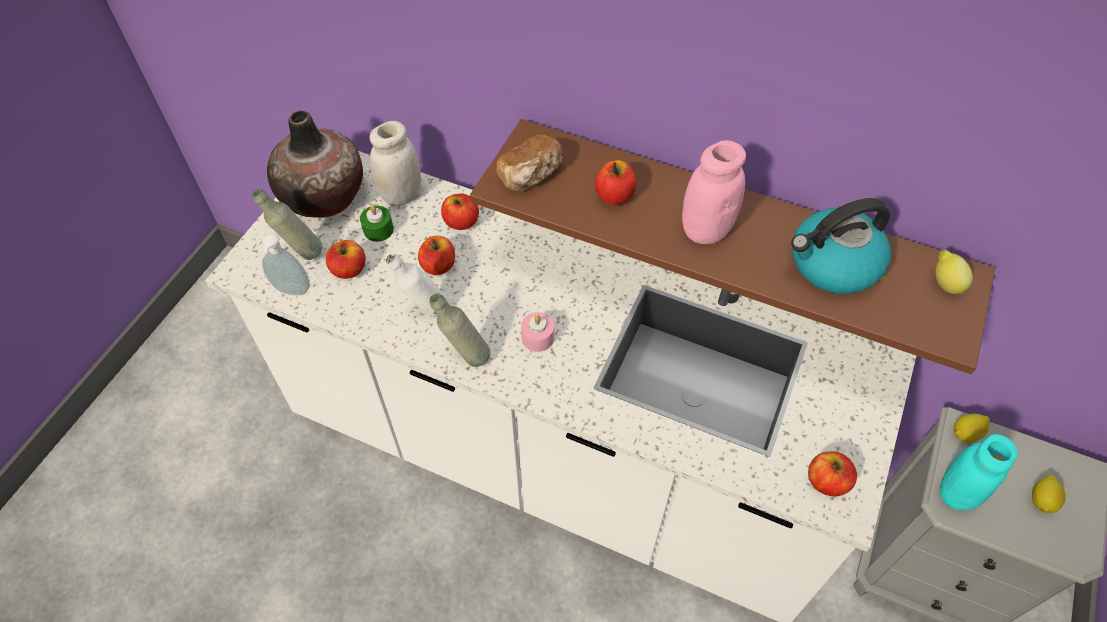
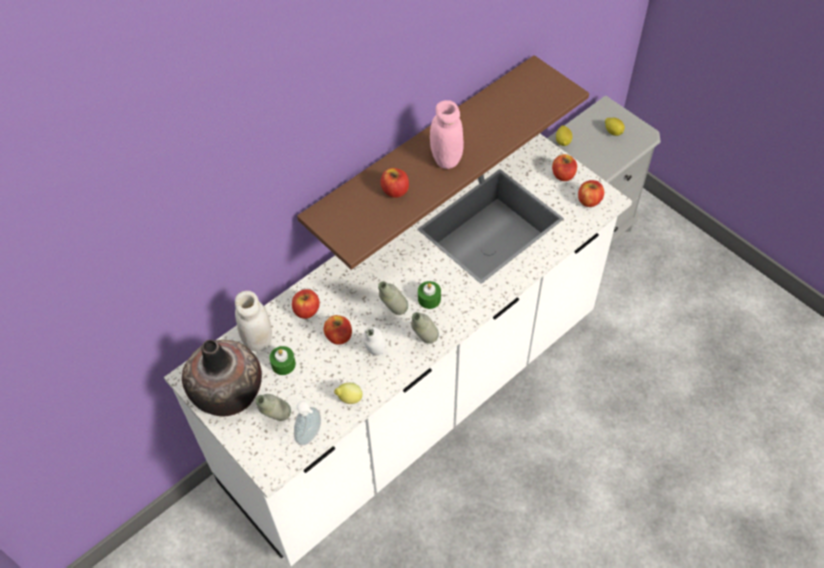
camera: 65 degrees left, 0 degrees up
(349, 270) = (311, 393): apple -> apple (563, 175)
(495, 308) = (394, 315): none -> grey bottle
(532, 176) = (354, 226): bread -> none
(537, 337) = (429, 299): pink candle -> green candle
(832, 265) = (500, 116): kettle -> none
(945, 283) = (534, 78): lemon -> lemon (349, 399)
(957, 493) = (594, 163): turquoise jar -> none

